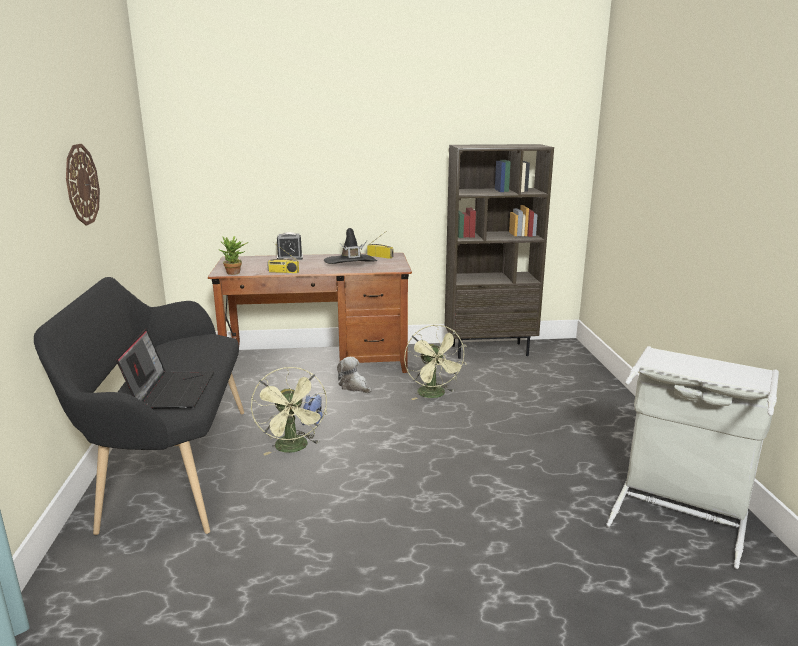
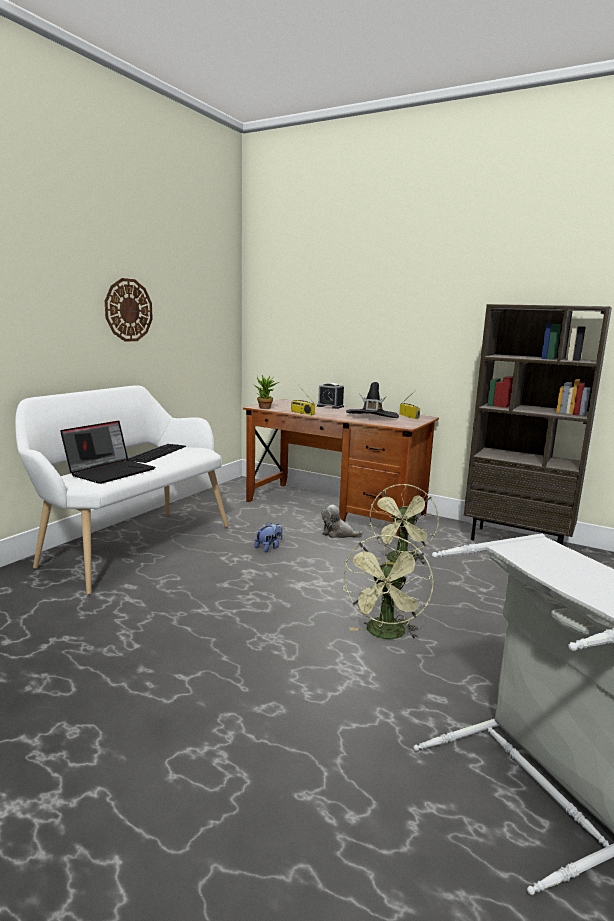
camera: 35 degrees right, 5 degrees down
(169, 467) = (131, 544): black bench -> white bench
(170, 354) = (156, 452): none -> keyboard
(293, 448) = (225, 562): green fan -> green fan (385, 635)
(354, 386) = (338, 534): plush toy -> plush toy turned 60 degrees counterclockwise

